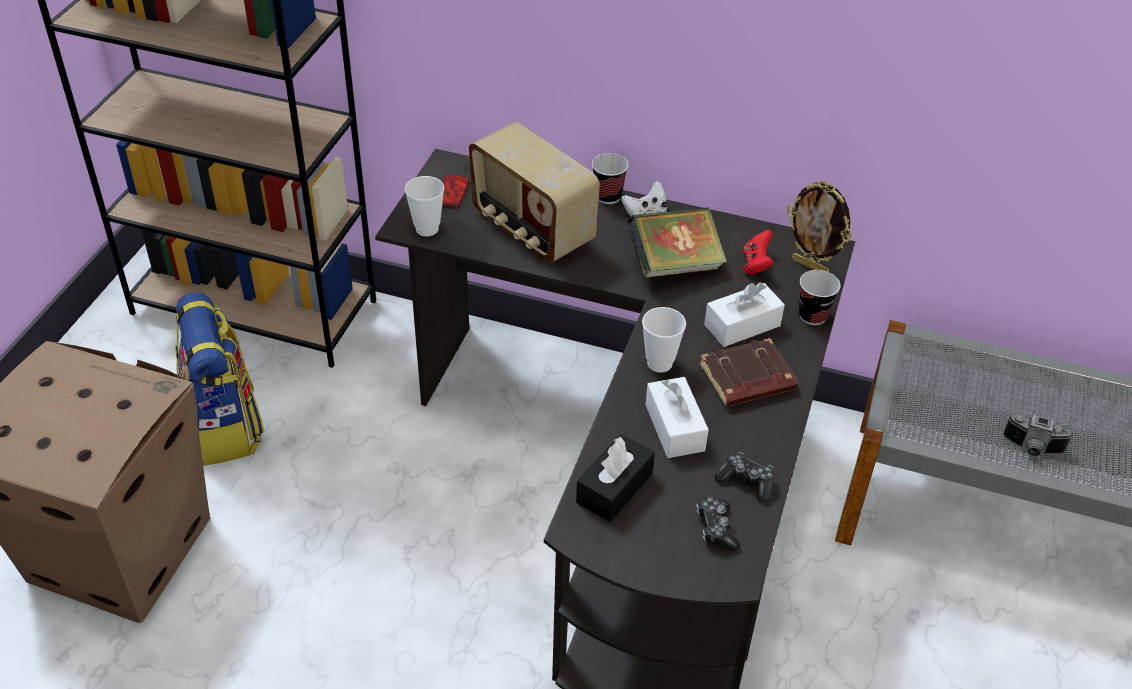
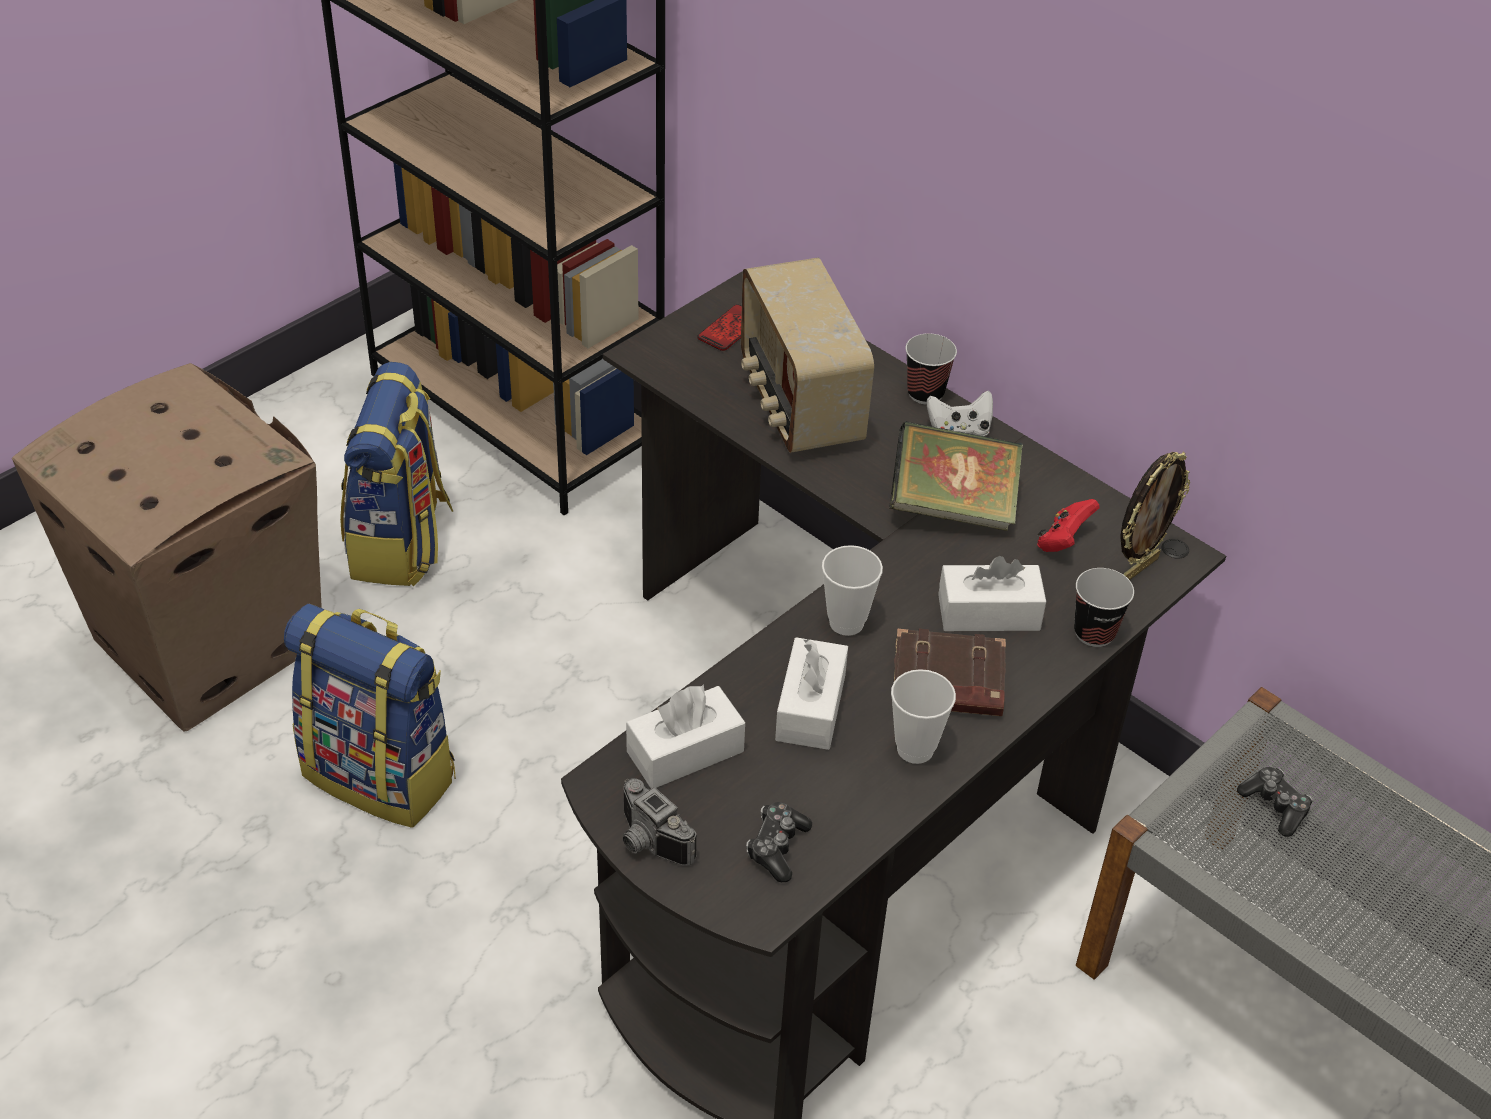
camera: 25 degrees right, 0 degrees up
(310, 596) = (382, 774): none -> backpack
(427, 229) = (669, 364): cup -> cup (915, 749)
(614, 488) = (685, 751): black tissue box -> white tissue box
(746, 481) = (856, 806): game controller -> game controller (1275, 806)
(811, 266) = (1138, 568): picture frame -> picture frame turned 105 degrees counterclockwise
(1032, 449) = (1351, 930): camera -> camera (648, 843)

